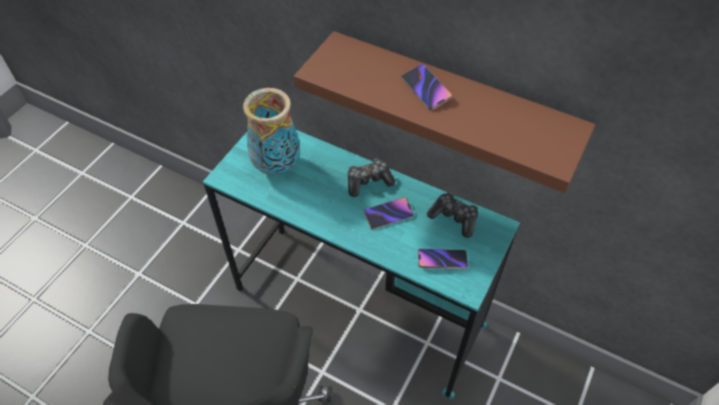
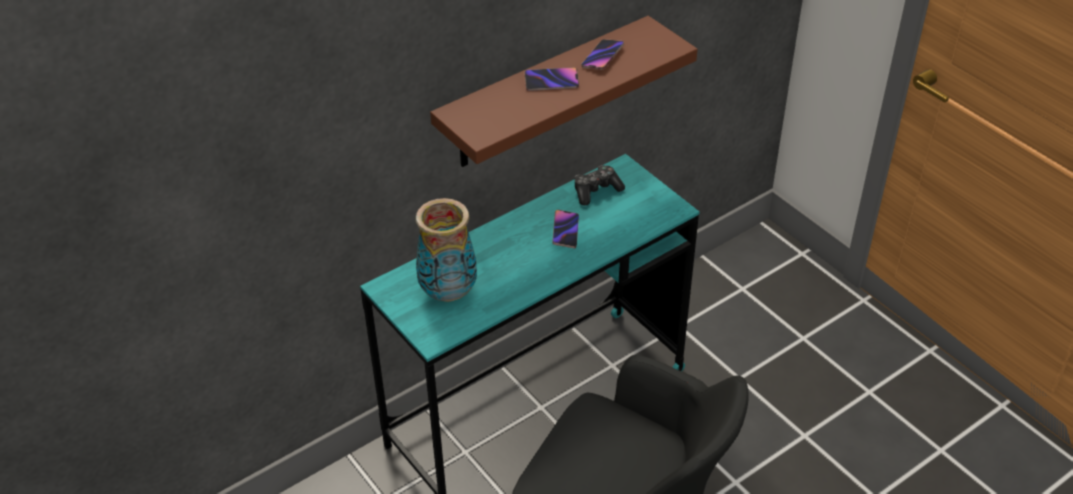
camera: 65 degrees left, 10 degrees down
(368, 182) = (515, 231): game controller -> none
(442, 260) = (638, 214): phone -> phone (602, 57)

